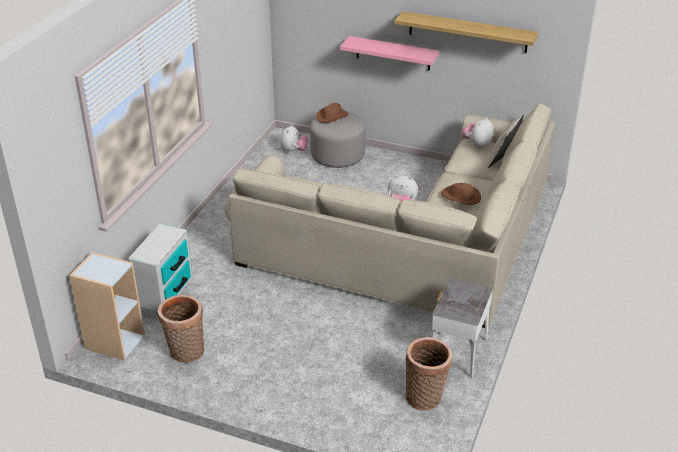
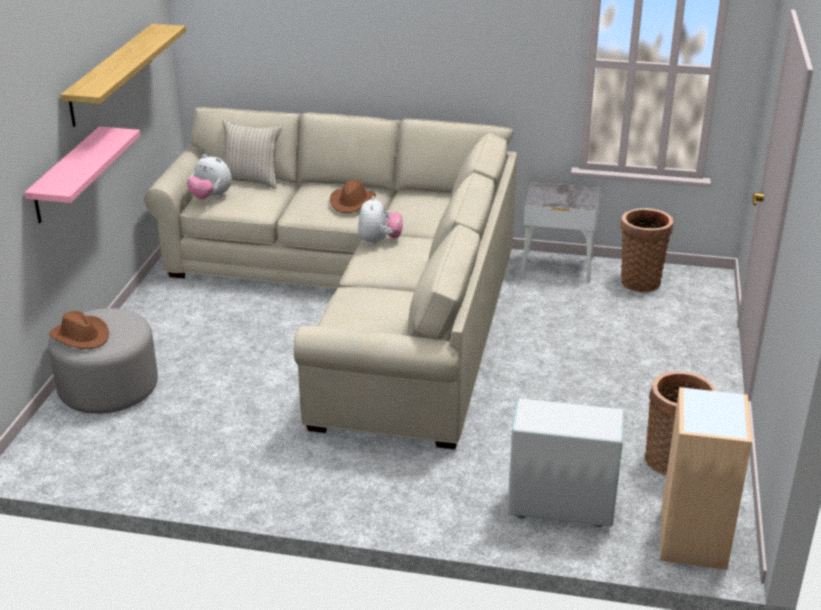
camera: 100 degrees left, 5 degrees down
(294, 151) = (89, 438): plush toy -> none

